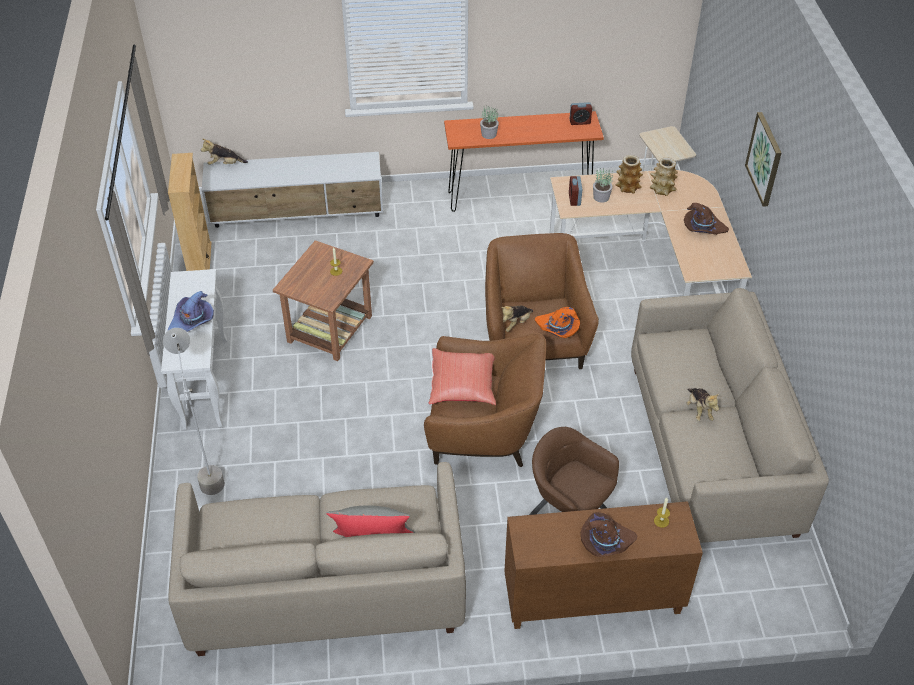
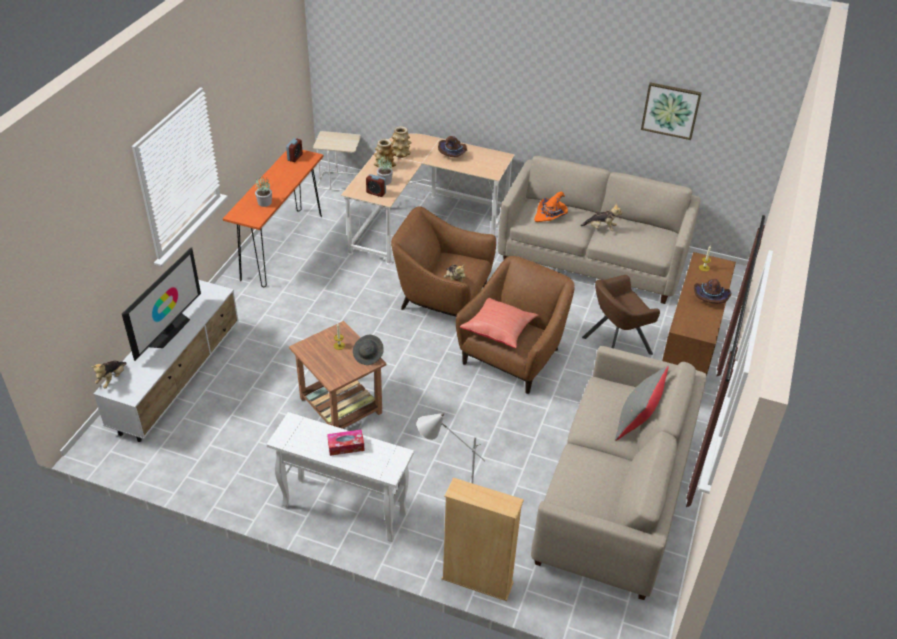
camera: 65 degrees left, 5 degrees down
(192, 321) = (346, 446): purple hat -> tissue box
(200, 262) = (179, 467): beige bookcase -> beige bookcase (477, 581)
(300, 166) = (168, 331): none -> television
(335, 295) = (368, 355): none -> grey hat
(558, 328) = (474, 264): orange hat -> orange hat (550, 215)
(765, 159) = (488, 71): picture -> picture (670, 110)

